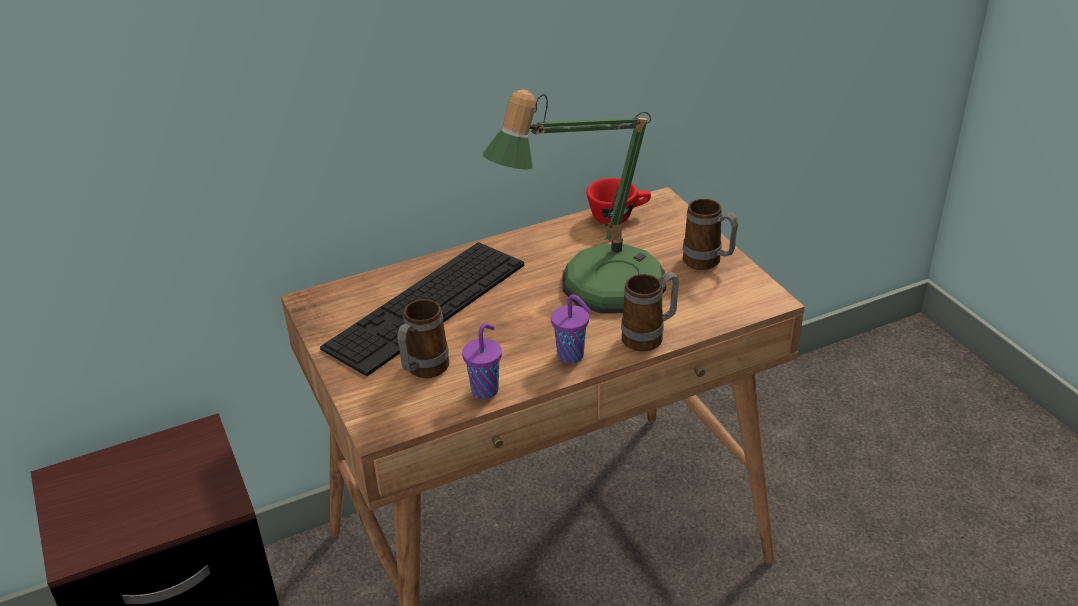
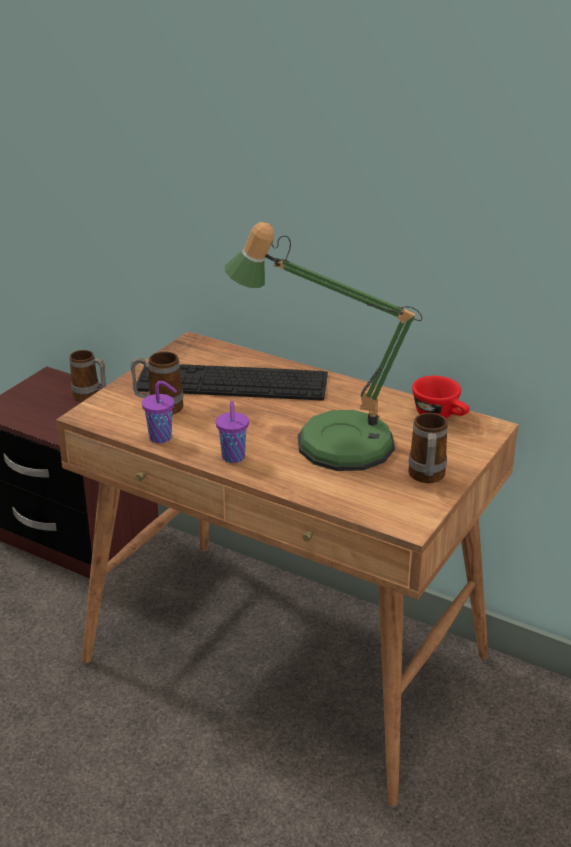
camera: 55 degrees right, 5 degrees down
(650, 337) = (292, 483): mug -> mug (90, 396)

